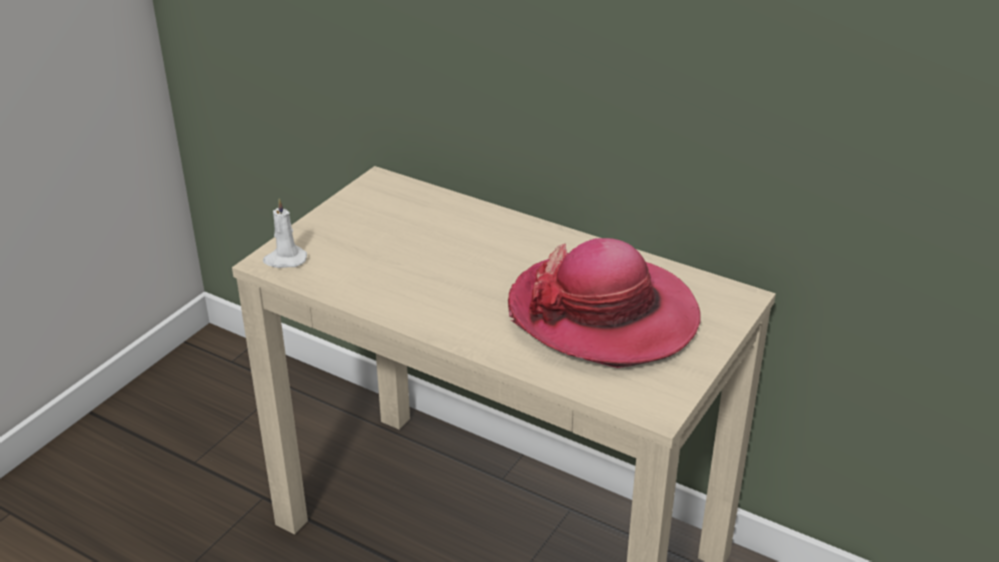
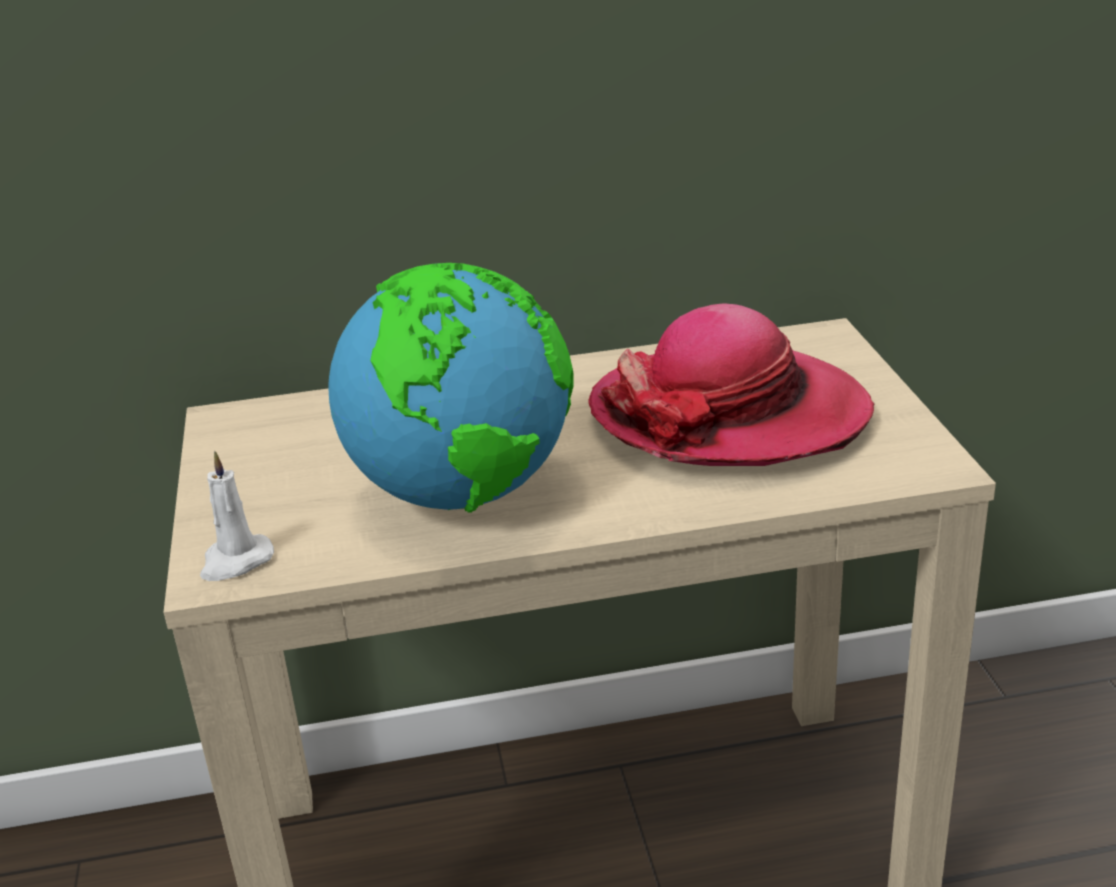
camera: 40 degrees left, 5 degrees down
(415, 283) = (464, 494): none -> globe

